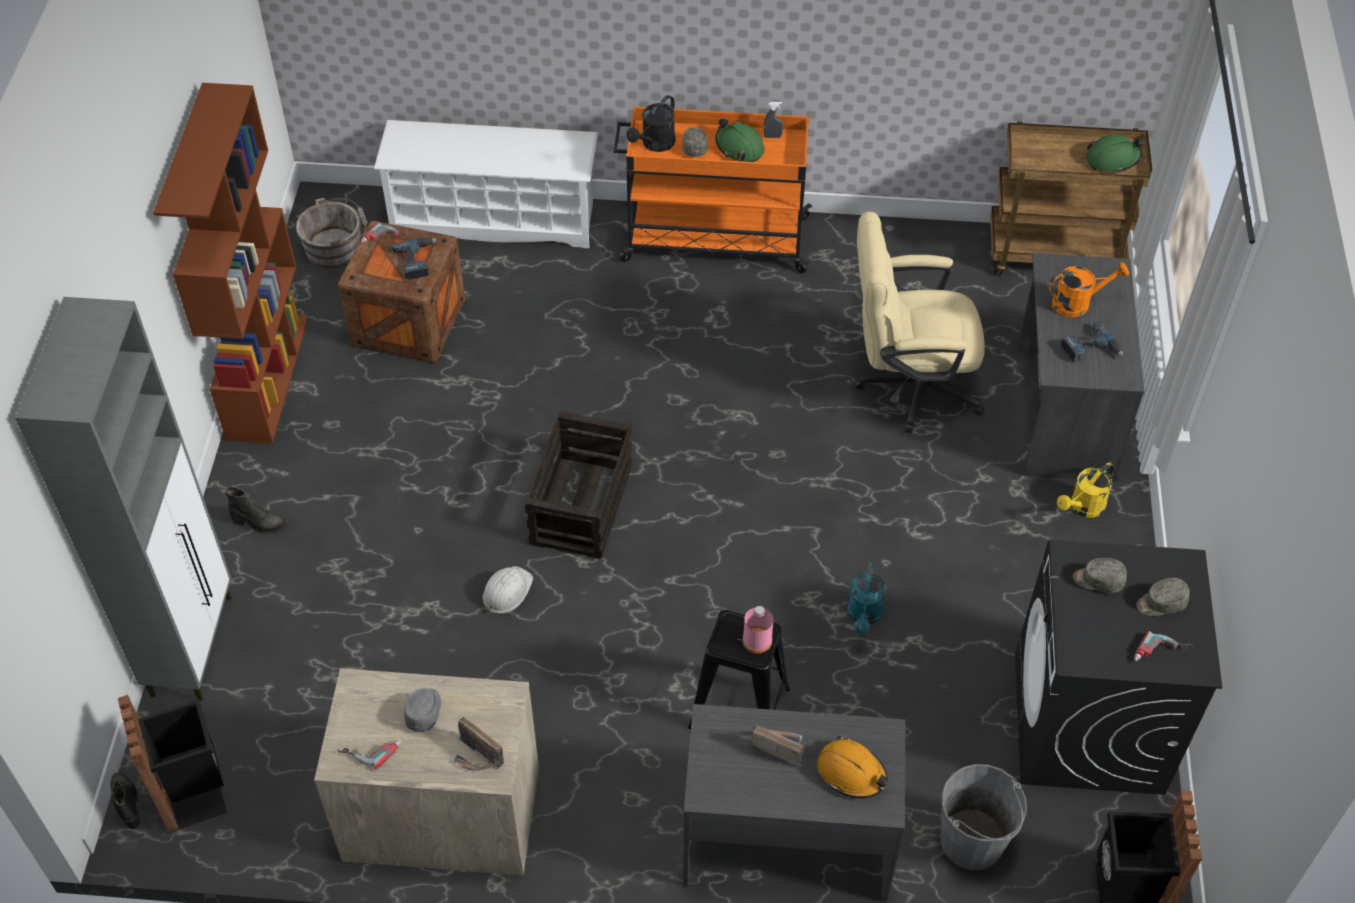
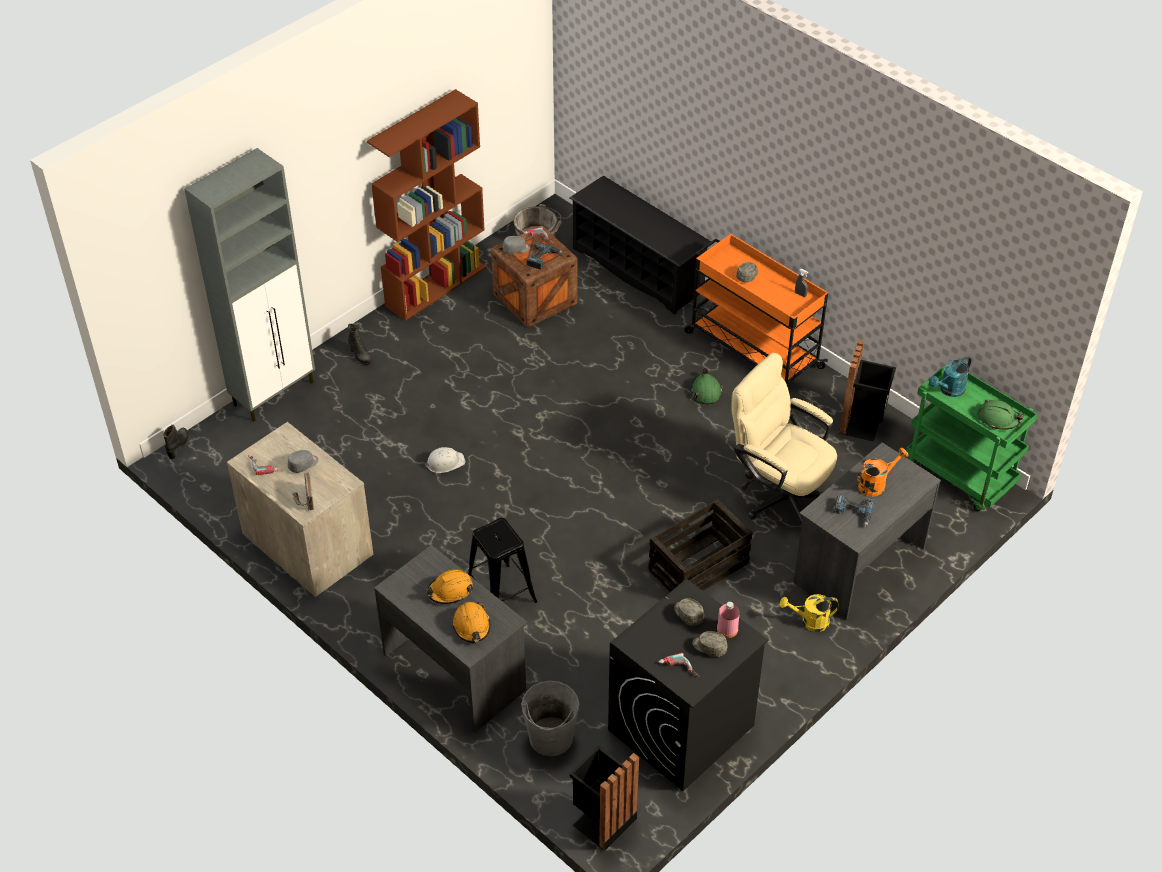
camera: 40 degrees right, 5 degrees down
(194, 792) = (210, 460): black trash can -> black trash can (863, 423)
(372, 267) = (516, 249): none -> grey cap
(494, 219) = (638, 270): white shoe rack -> black shoe rack
(581, 506) = (527, 445): crate -> crate (698, 567)
(655, 145) = (726, 262): black watering can -> none
(739, 147) = (773, 290): green hard hat -> green hard hat (706, 391)
(757, 640) = (503, 542): pink bottle -> pink bottle (727, 629)
(779, 746) = (450, 591): radio -> orange hard hat
(864, 616) = (617, 594): turquoise watering can -> turquoise watering can (949, 390)
(1055, 253) = (961, 476): brown cart -> green cart
(1077, 303) = (876, 484): orange watering can -> orange watering can turned 60 degrees counterclockwise

